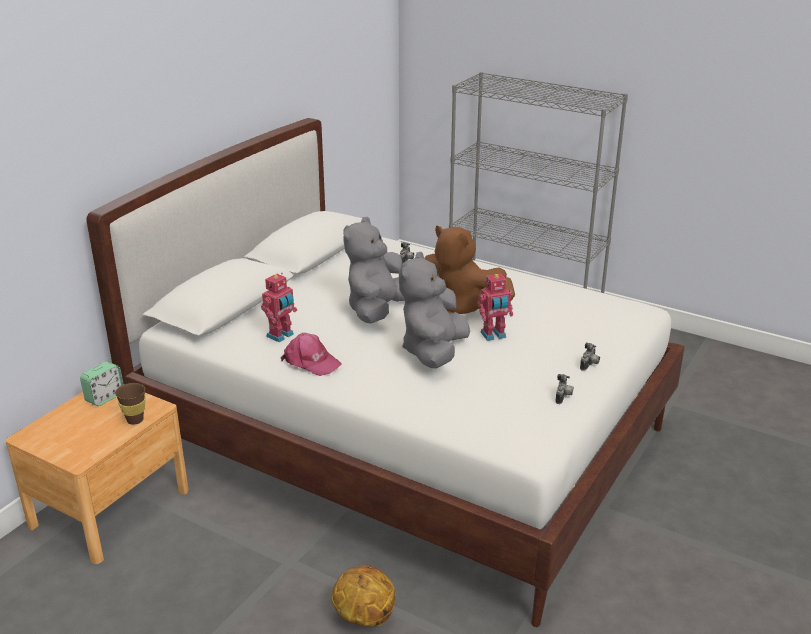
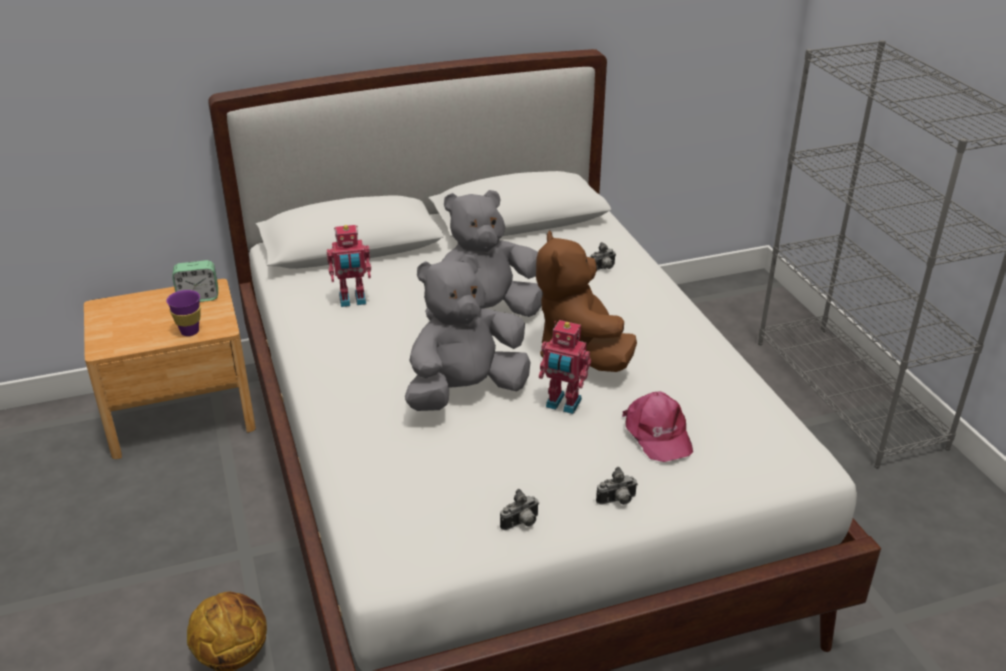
camera: 40 degrees right, 5 degrees up
(135, 420) = (190, 331): brown cup -> purple cup
(311, 362) = (336, 342): pink cap -> pink cap (657, 434)

